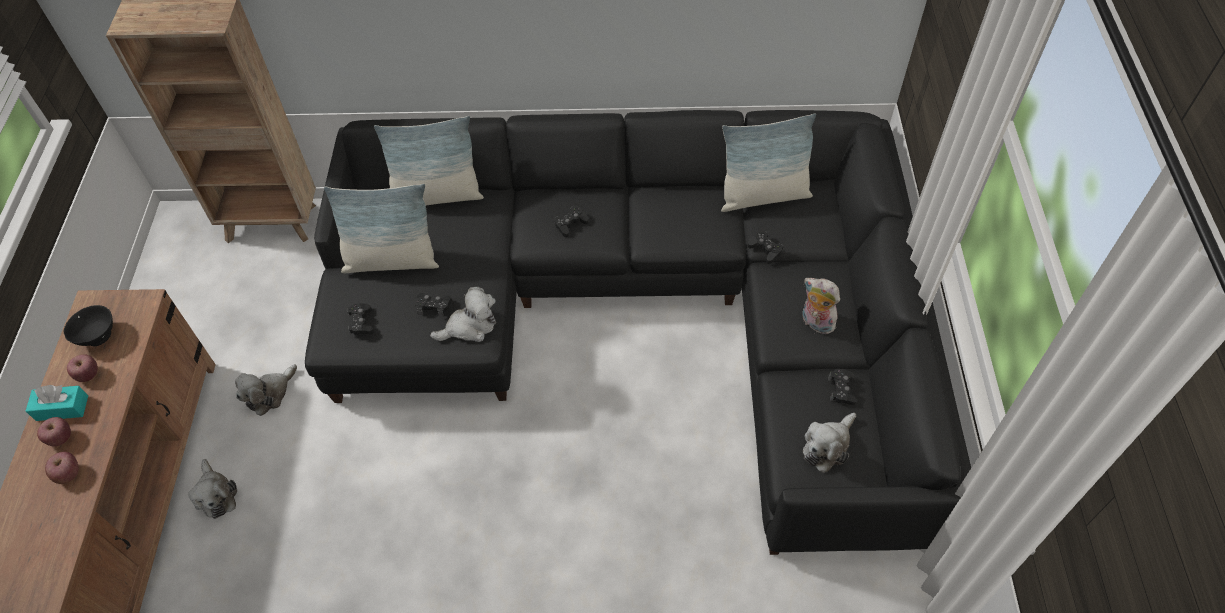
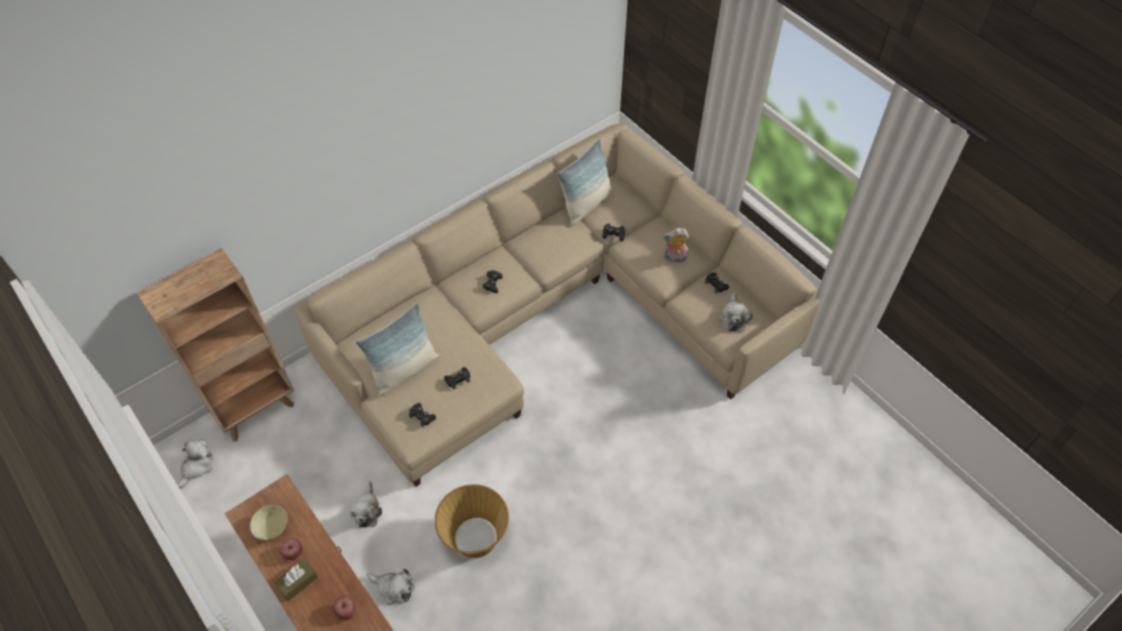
camera: 40 degrees left, 0 degrees up
(61, 438) = (317, 597): apple -> none
(62, 408) = (298, 582): turquoise tissue box -> brown tissue box
(98, 335) = (272, 528): black bowl -> beige bowl
(338, 502) = (475, 538): none -> basket
(437, 196) = (393, 315): pillow -> none
(470, 326) = (489, 377): plush toy -> plush toy (197, 467)
(644, 312) = (553, 316): black sofa -> beige sofa

